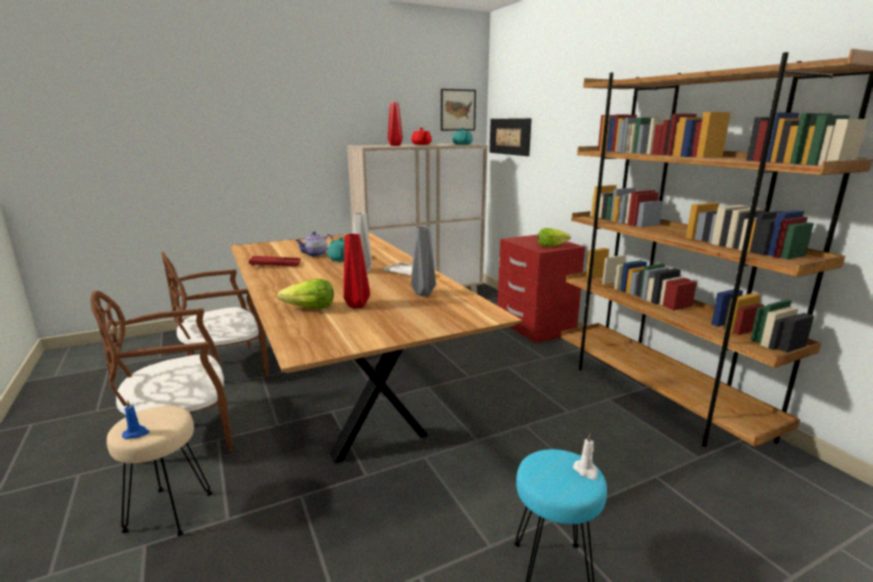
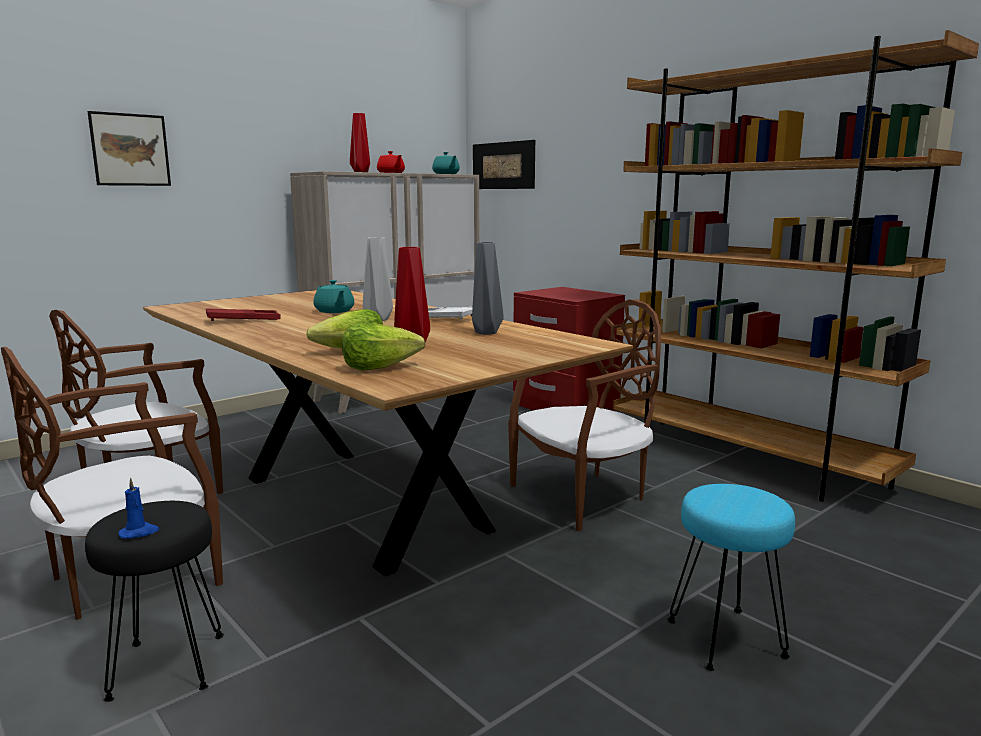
camera: 15 degrees left, 5 degrees down
(168, 511) = (166, 666): beige stool -> black stool
(316, 254) = (290, 309): teapot -> none
(457, 110) = (430, 131): picture -> picture (130, 150)
(508, 412) = (584, 496): none -> brown chair
(551, 246) = (584, 295): lettuce -> lettuce (380, 367)
(586, 471) = (763, 496): white candle -> none

